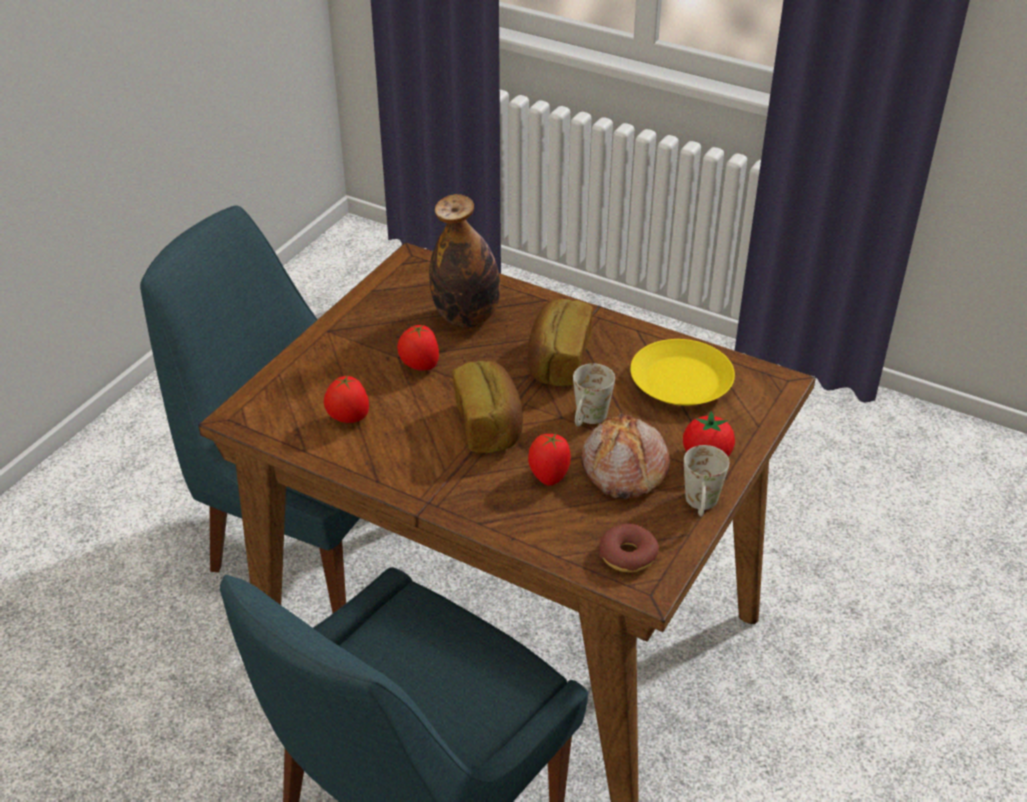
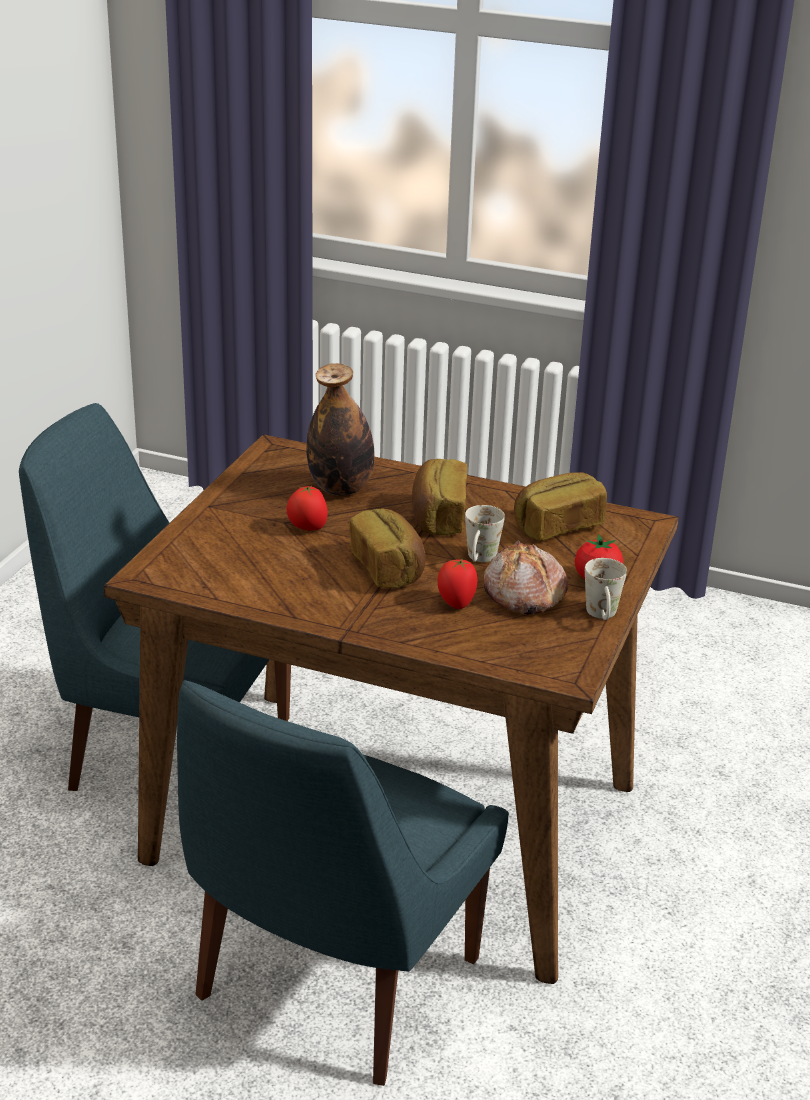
camera: 10 degrees left, 10 degrees down
(348, 419) = (251, 572): tomato -> none
(627, 555) = (546, 656): donut -> none
(681, 381) = (557, 525): yellow plate -> bread

